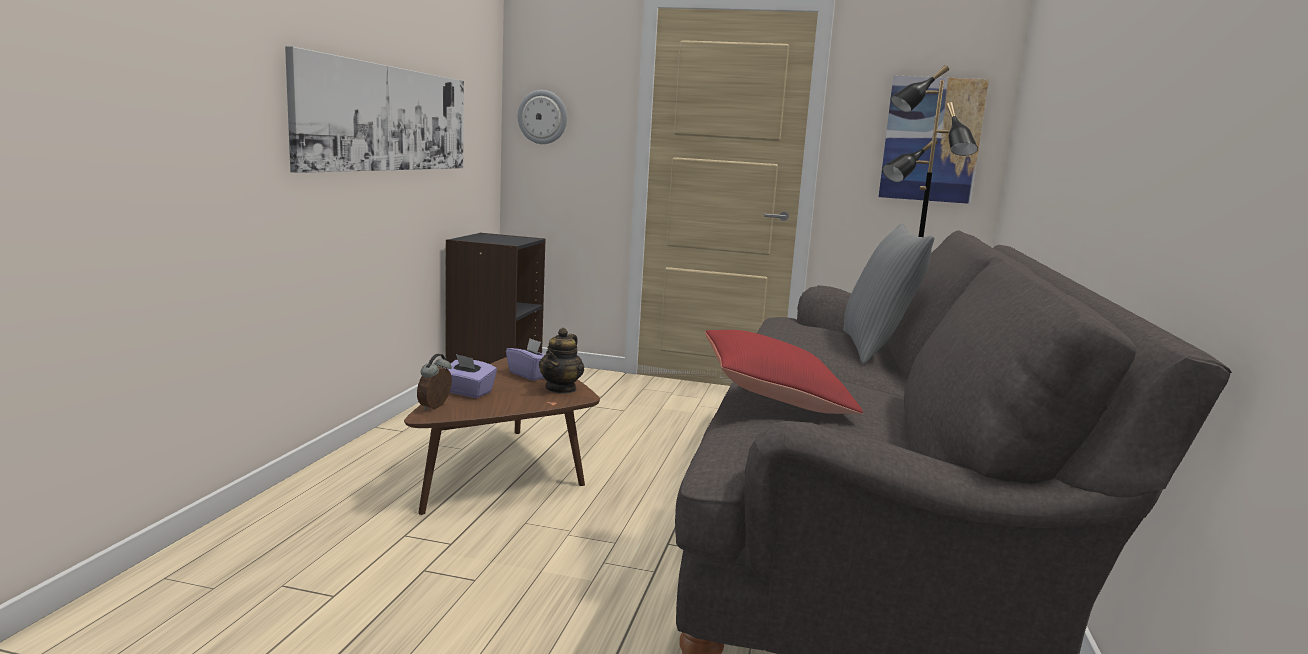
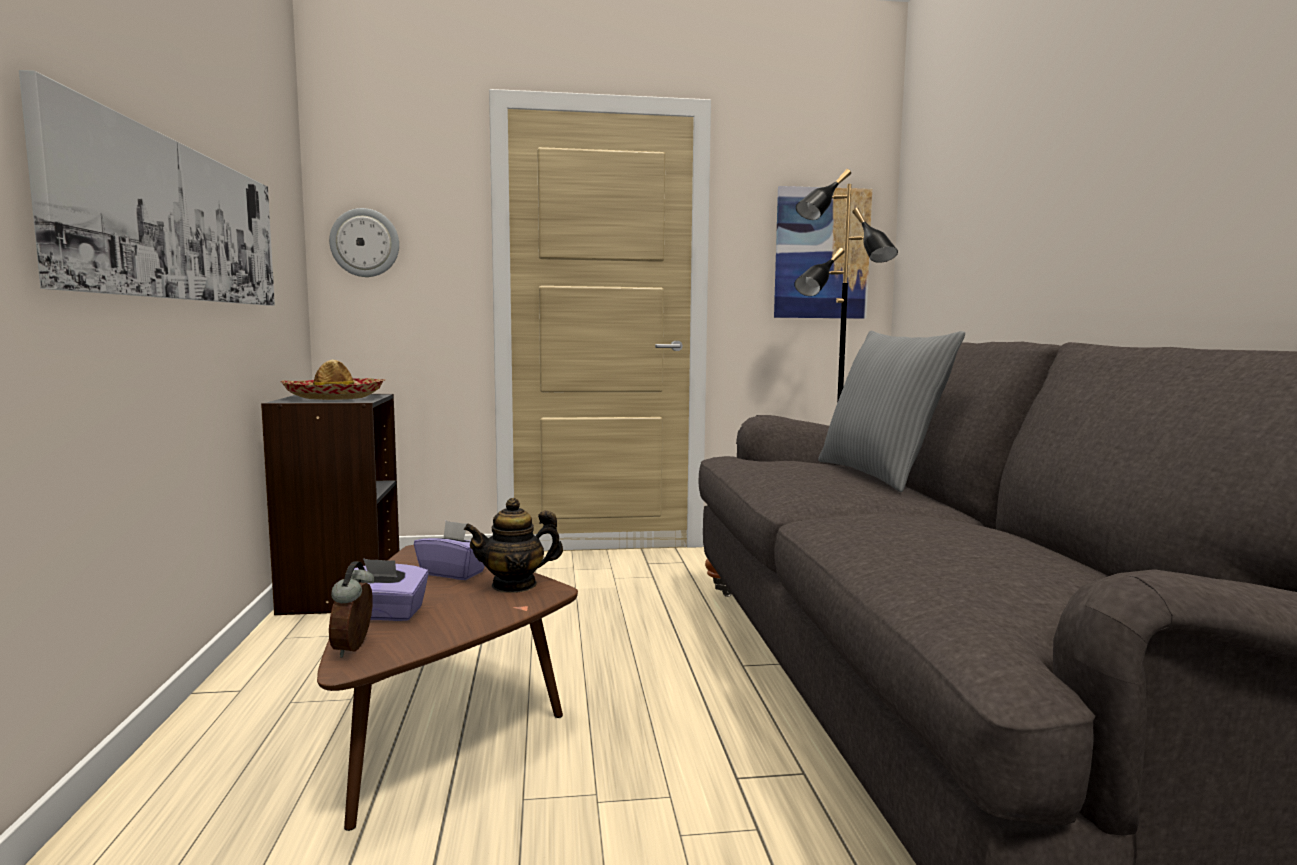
camera: 20 degrees left, 5 degrees down
(499, 239) = (335, 397): none -> hat
(561, 389) = (514, 585): teapot -> teapot turned 75 degrees clockwise
(775, 397) = (902, 546): red pillow -> none

